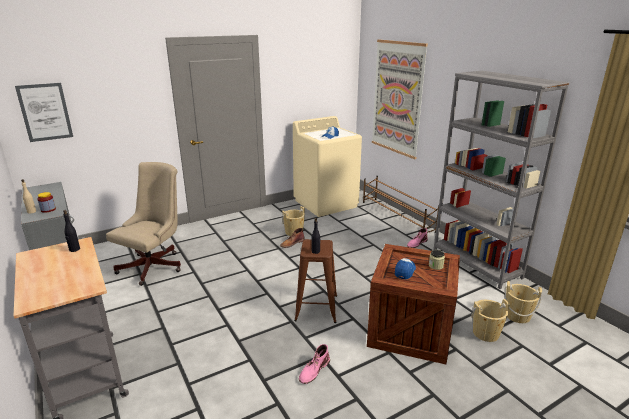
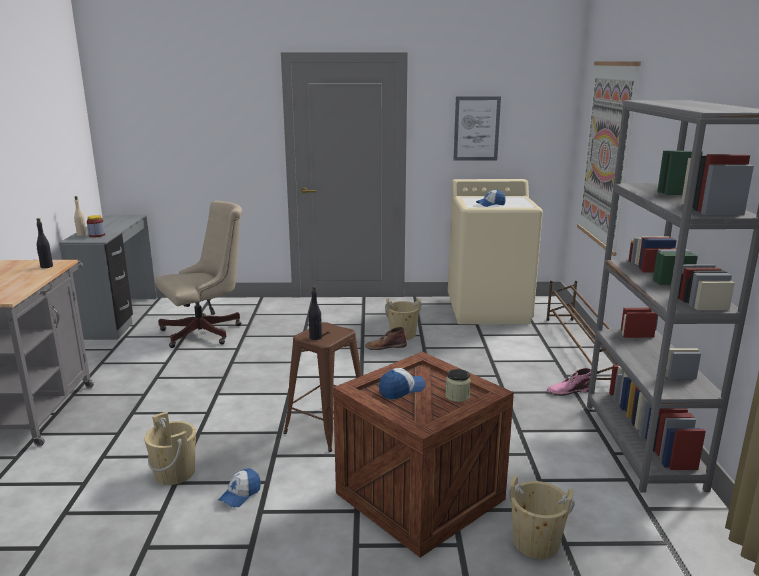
camera: 30 degrees right, 5 degrees down
(45, 112) = (139, 132): picture -> picture (476, 128)
(314, 370) = (240, 494): pink boot -> cap
(517, 315) = (626, 539): beige bucket -> beige bucket (175, 473)

